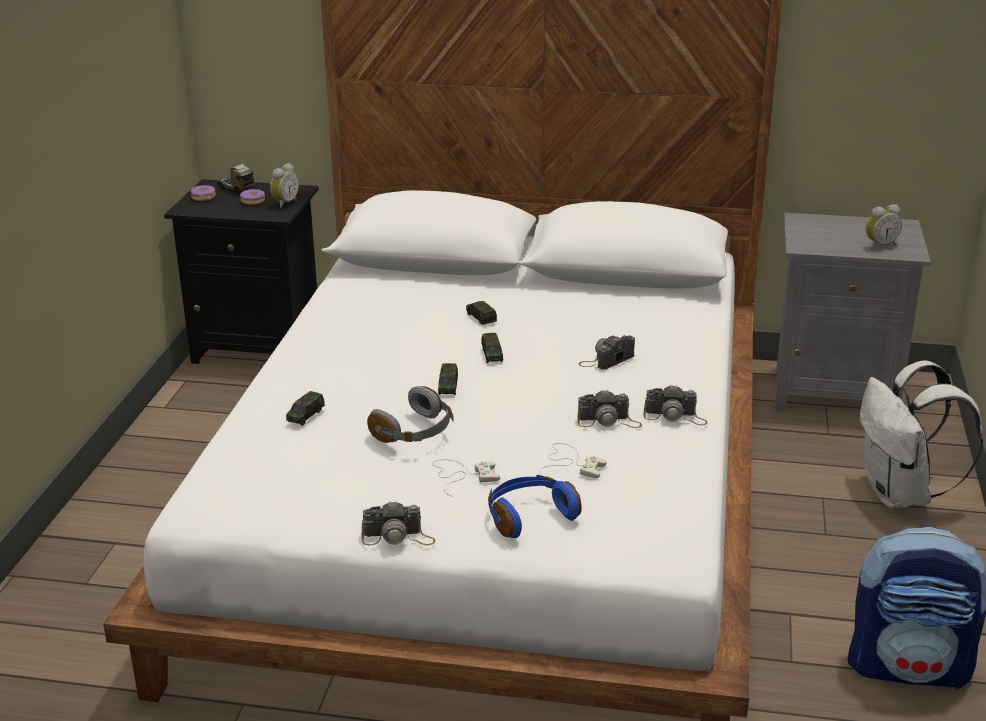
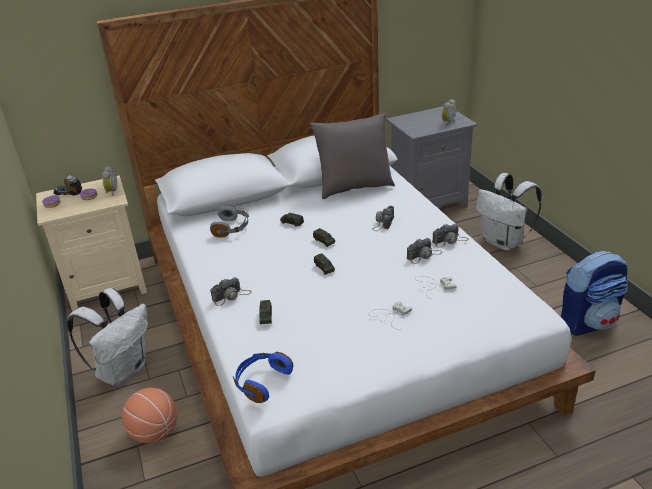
camera: 30 degrees left, 5 degrees up
(146, 537) = (154, 432): none -> basketball
(181, 452) = (123, 370): none -> white backpack
(259, 346) = (107, 286): black nightstand -> beige nightstand
(398, 537) = (400, 365): camera -> camera (231, 296)
(415, 432) = (340, 301): grey headphones -> grey headphones (232, 228)
(529, 516) = (449, 323): blue headphones -> blue headphones (261, 382)
(628, 301) = (354, 187): none -> grey pillow

